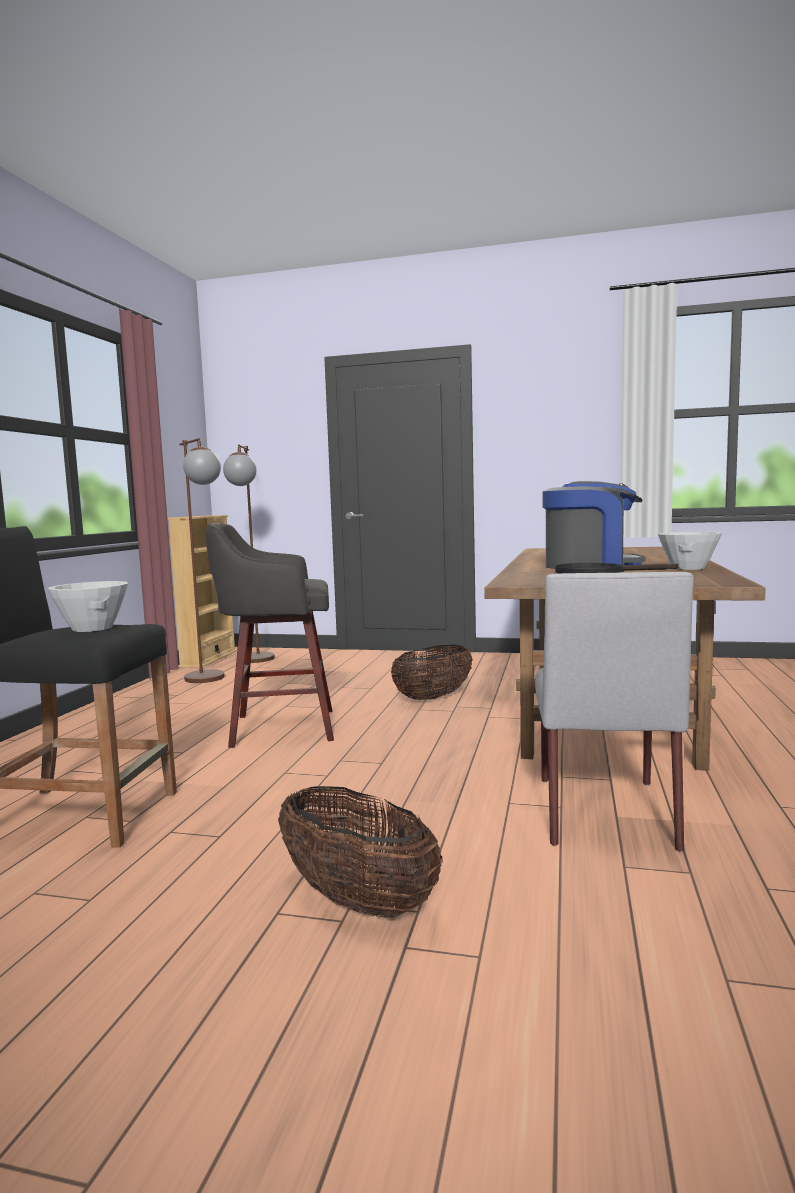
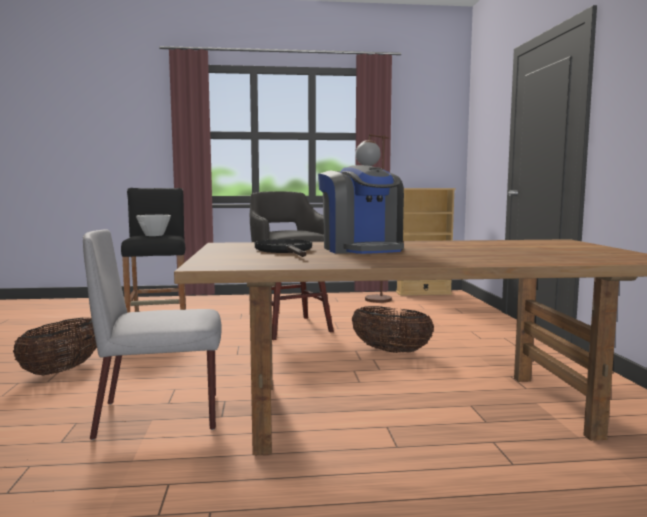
camera: 70 degrees right, 0 degrees up
(255, 661) = (431, 301): brown floor lamp -> none
(689, 568) = (347, 262): white bowl -> none

